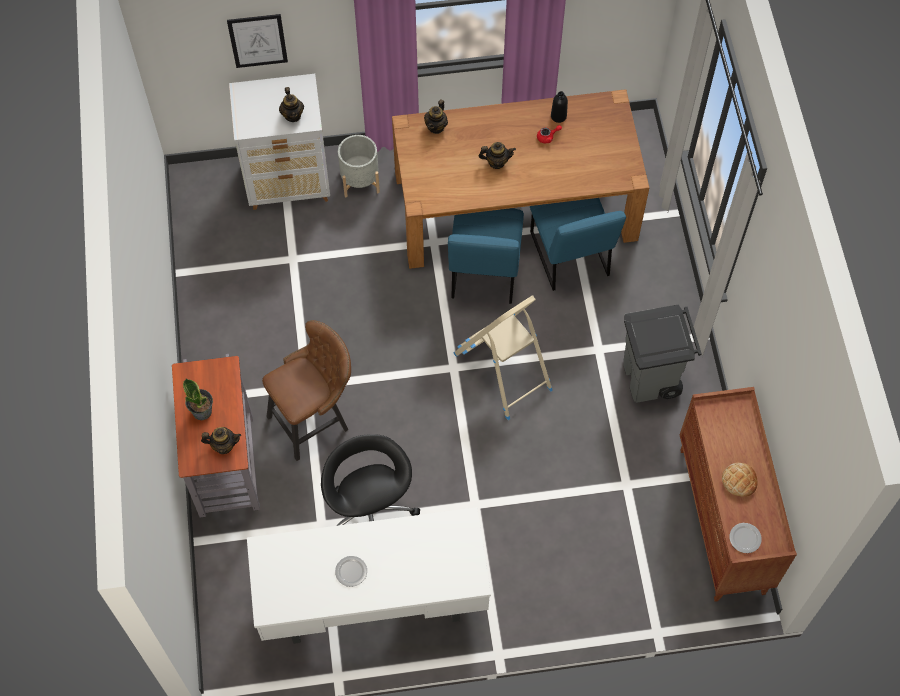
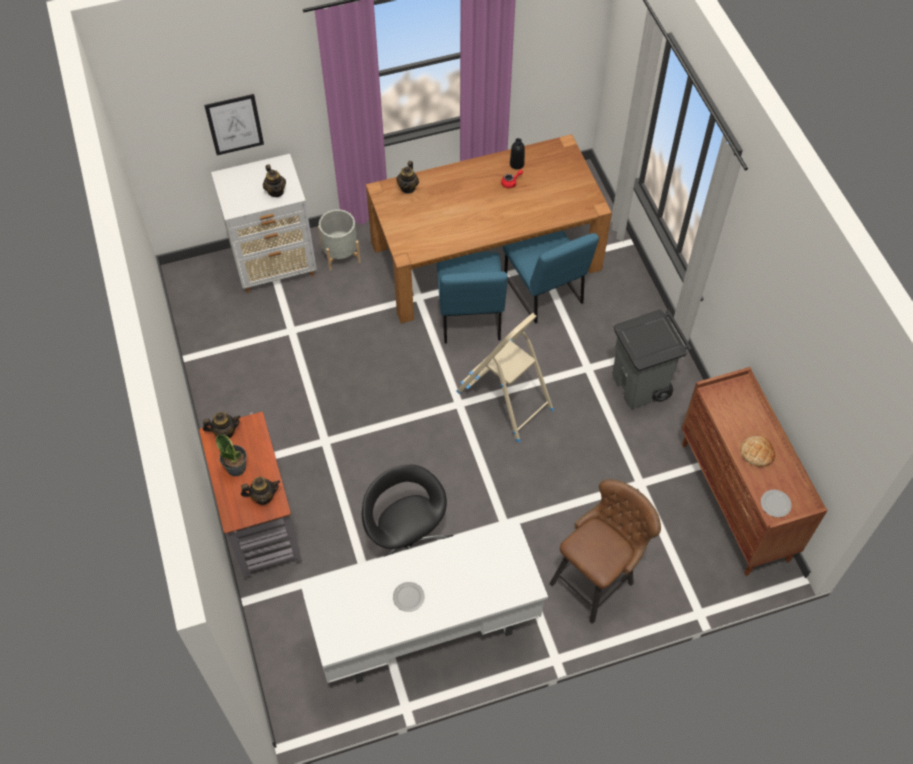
camera: 10 degrees left, 5 degrees down
(316, 418) = (339, 468): brown stool -> brown stool (598, 577)
(496, 162) = (469, 210): teapot -> teapot (225, 432)

